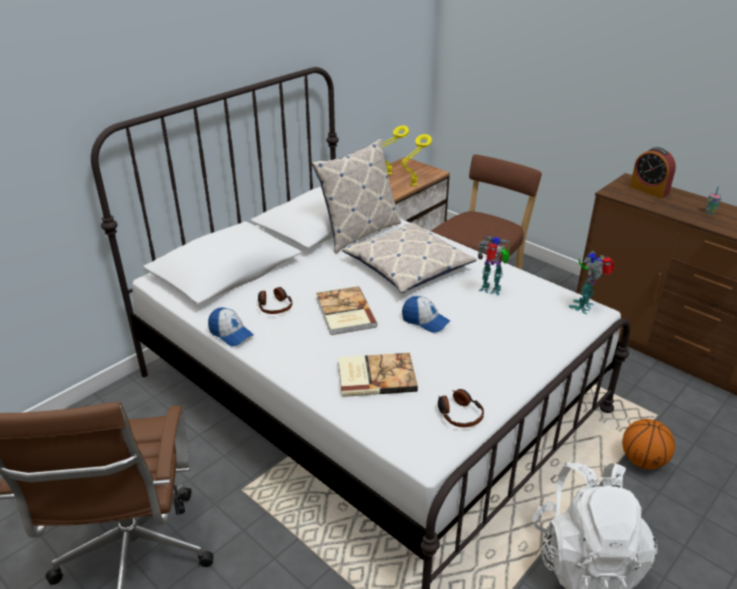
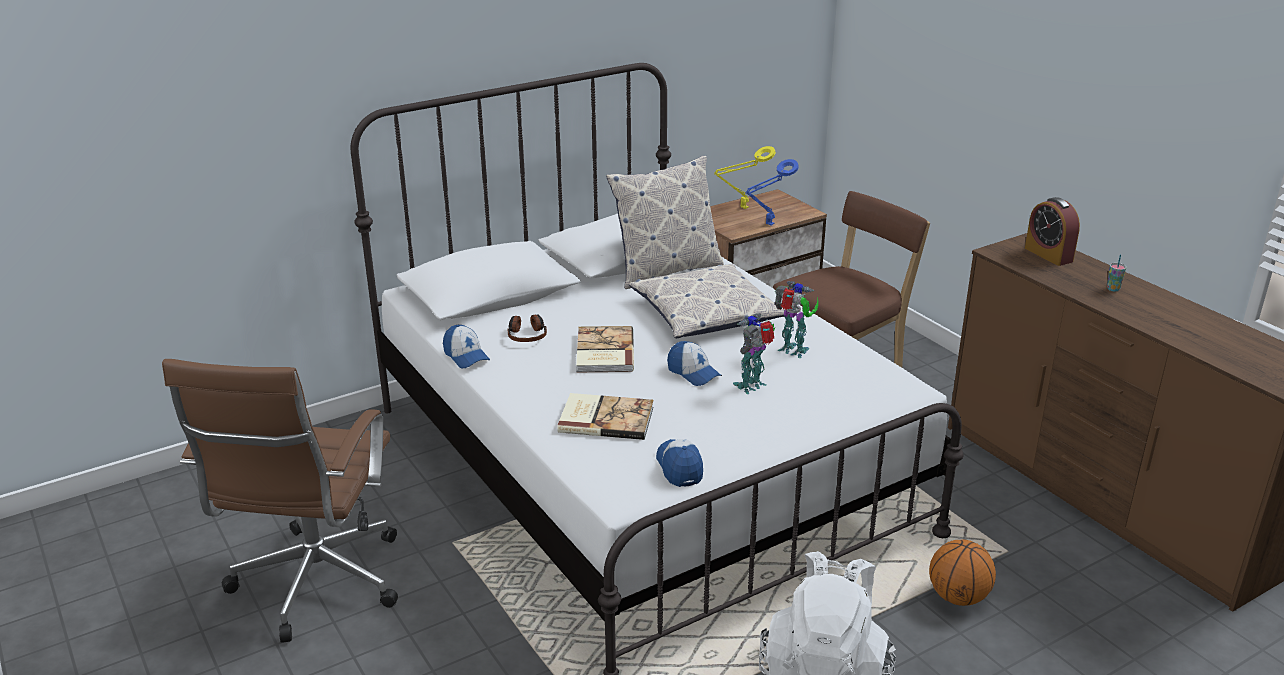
camera: 15 degrees right, 5 degrees down
(413, 186) = (768, 225): yellow table lamp -> blue table lamp
(459, 414) = (679, 467): headphones -> cap
(584, 306) = (902, 384): toy robot -> toy robot (752, 386)

